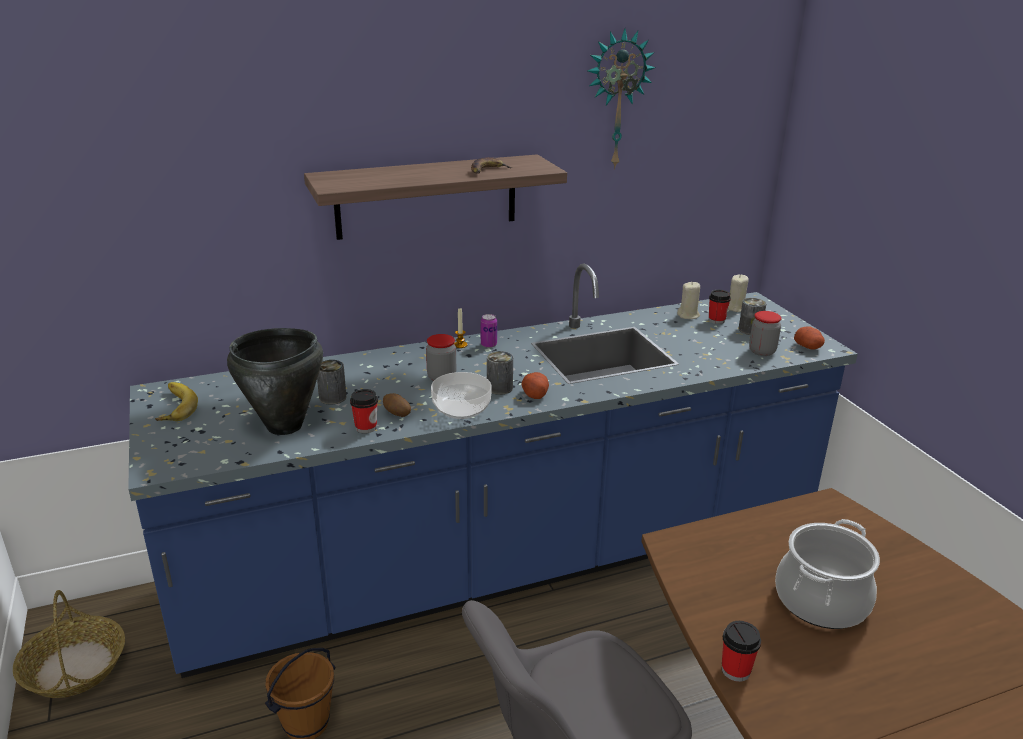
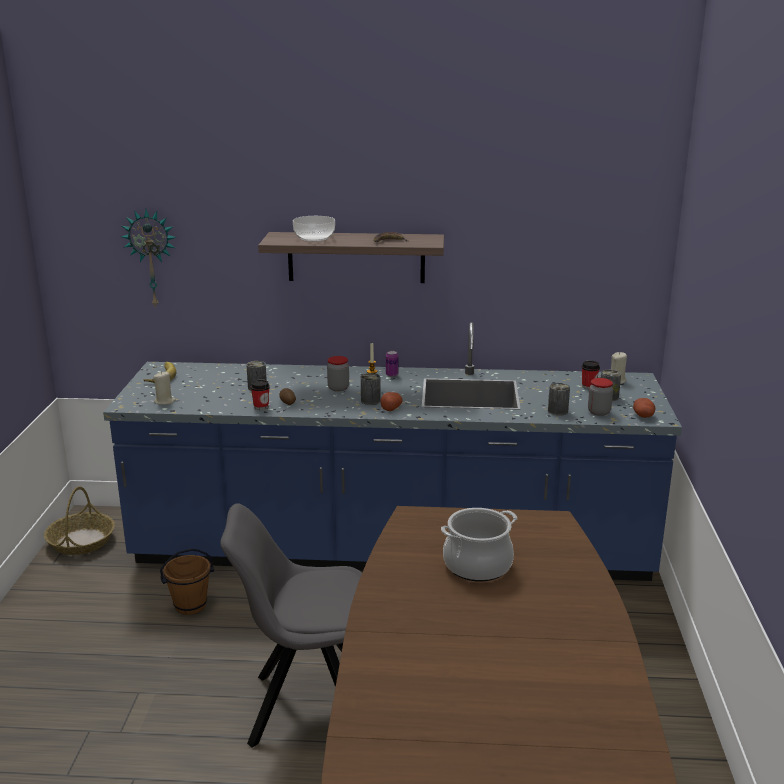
camera: 25 degrees right, 5 degrees down
(285, 426) = (214, 397): black cooking pot -> none
(462, 408) = (332, 407): bowl -> bowl (314, 237)
(616, 99) = (511, 198): wall clock -> wall clock (152, 258)
(688, 315) = (569, 380): beige candle -> beige candle (164, 401)
(720, 359) = (557, 411): none -> can
(735, 670) = (376, 582): cup -> none

